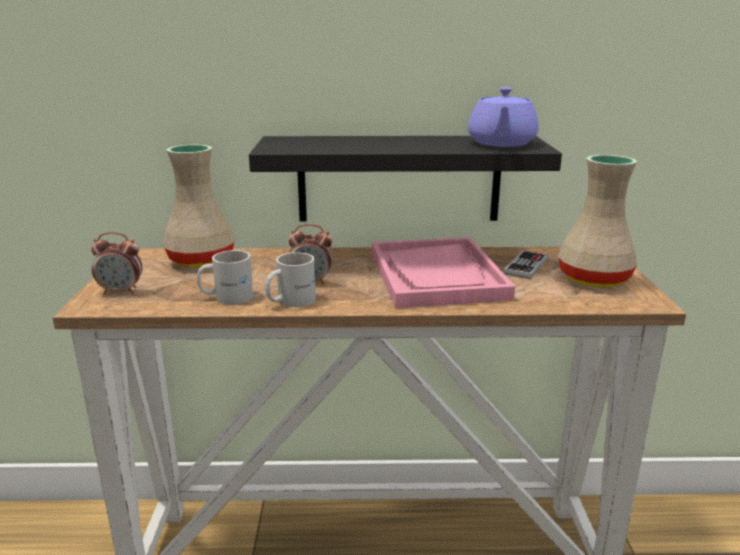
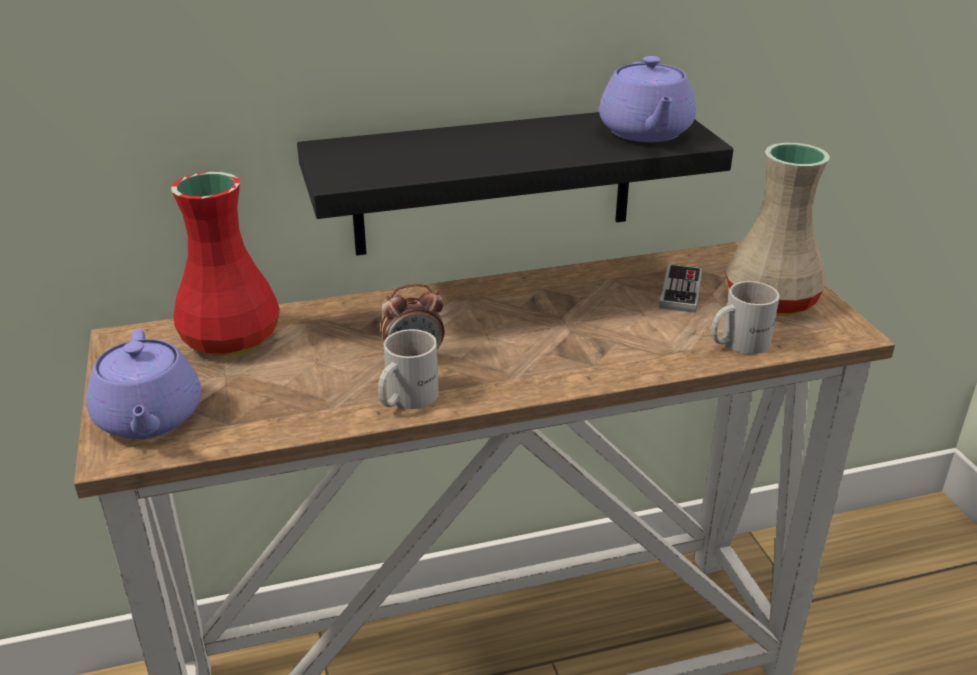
camera: 15 degrees left, 10 degrees up
(121, 292) = (149, 418): alarm clock -> purple teapot
(203, 259) = (233, 337): beige vase -> red vase
(227, 296) = (311, 403): white mug -> white mug (737, 342)
(437, 275) = (576, 322): pink tray -> none

